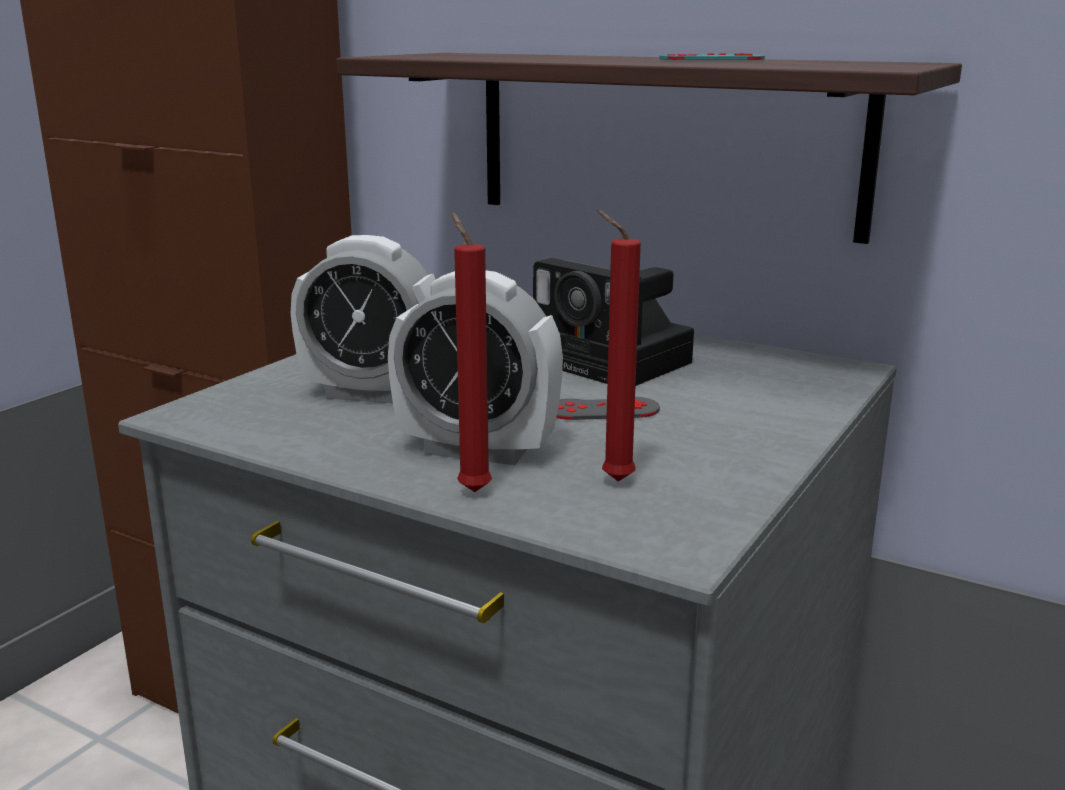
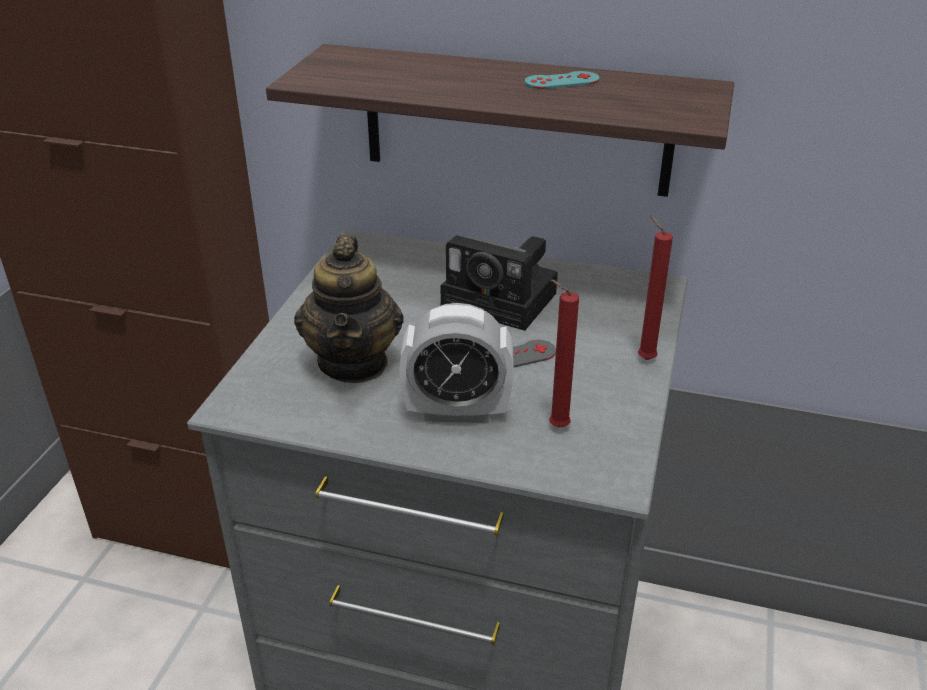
camera: 15 degrees left, 15 degrees up
(372, 394) = (354, 362): alarm clock -> teapot
(472, 490) = (473, 451): red candle -> red candle (643, 358)

